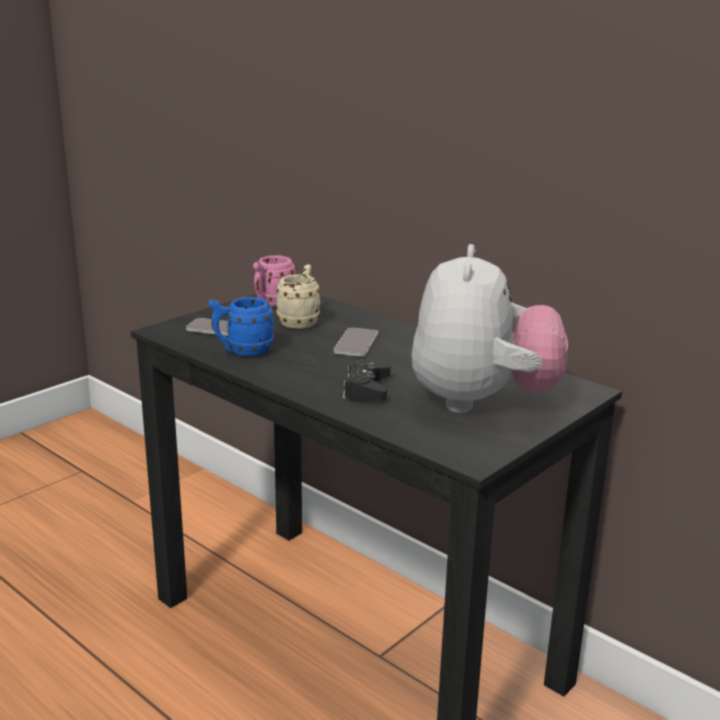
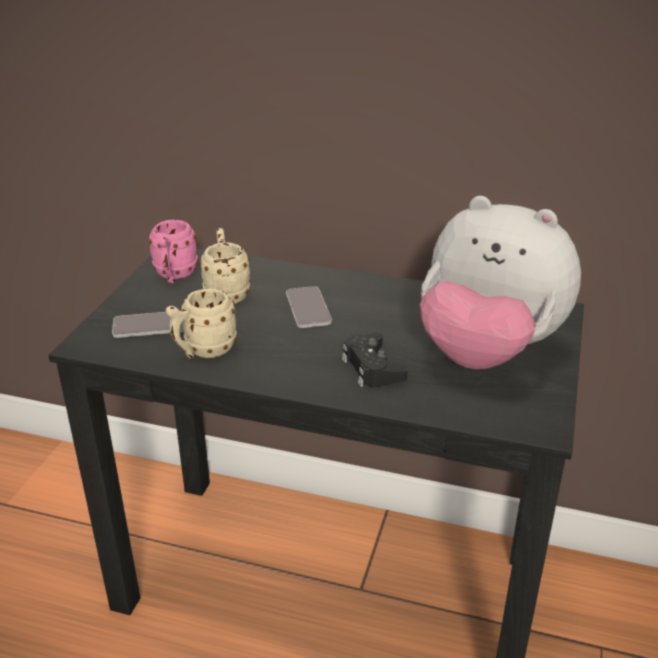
camera: 25 degrees left, 10 degrees up
(242, 351) = (203, 351): blue mug -> beige mug
(481, 402) = (487, 352): plush toy -> plush toy turned 135 degrees clockwise

